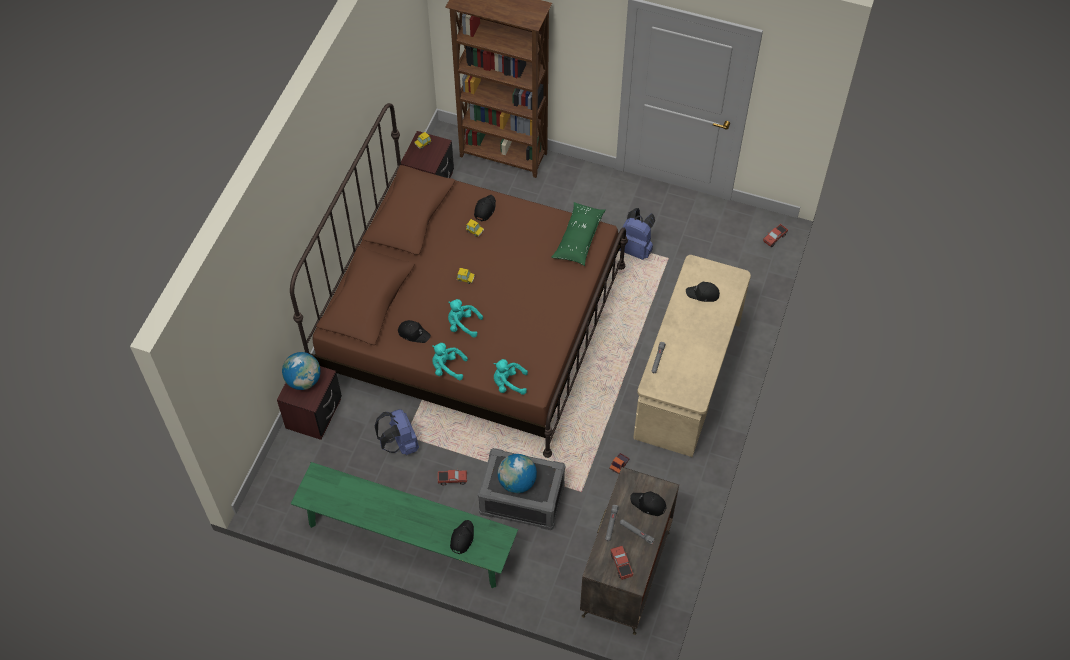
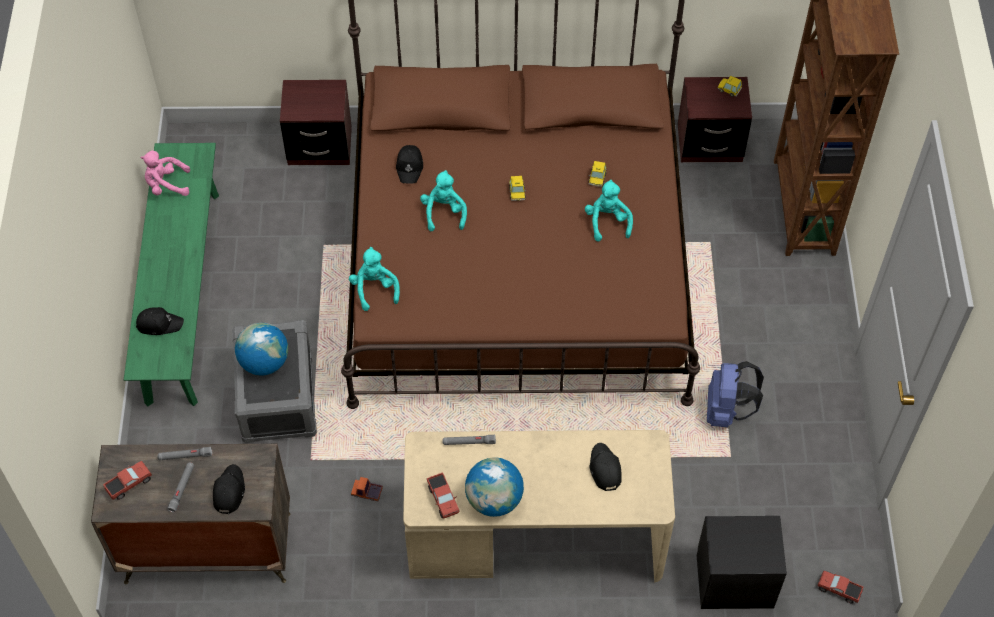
camera: 70 degrees right, 0 degrees up
(304, 380) = (318, 95): globe -> globe (494, 500)
(336, 504) = (166, 185): none -> pink plush toy
(400, 444) = (310, 243): blue backpack -> none
(447, 368) = (373, 217): turquoise plush toy -> turquoise plush toy (607, 221)
(452, 479) = (280, 313): toy truck -> toy truck (443, 499)
(484, 209) = (637, 178): black cap -> none
(578, 238) = (641, 297): green pillow -> none
(751, 286) = (734, 580): none -> black nightstand

